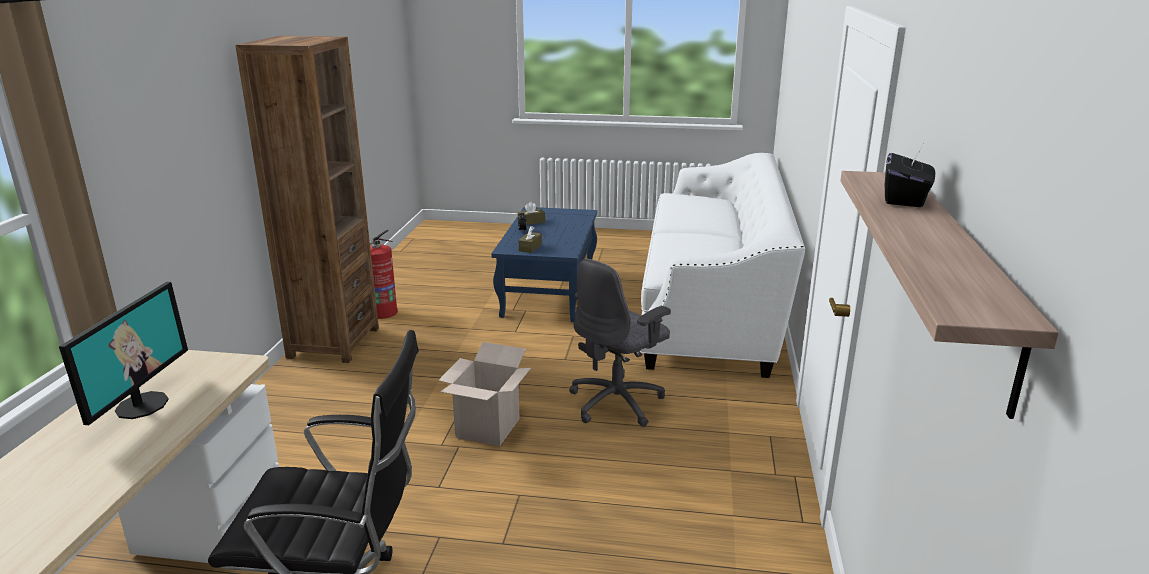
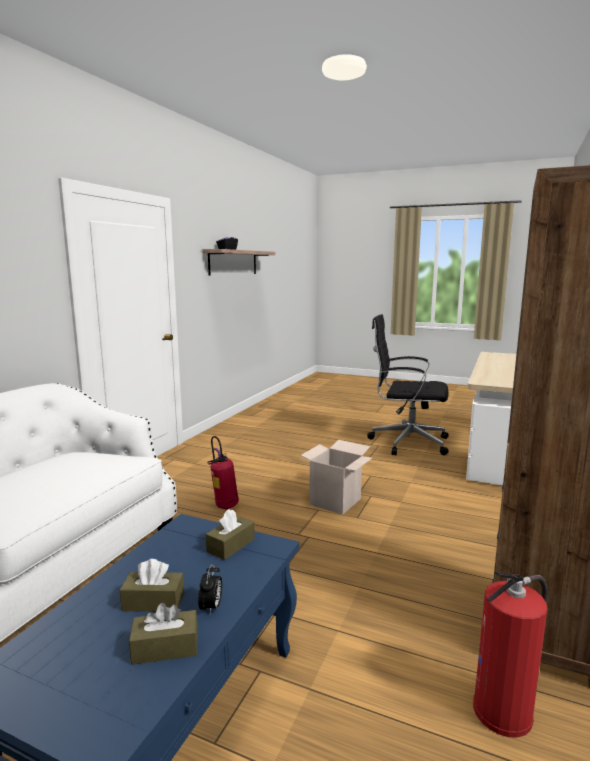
camera: 165 degrees left, 10 degrees down
(141, 405) = (511, 374): monitor -> none
(549, 229) = (153, 602): none -> brown tissue box
(617, 402) = (224, 506): grey office chair -> fire extinguisher

